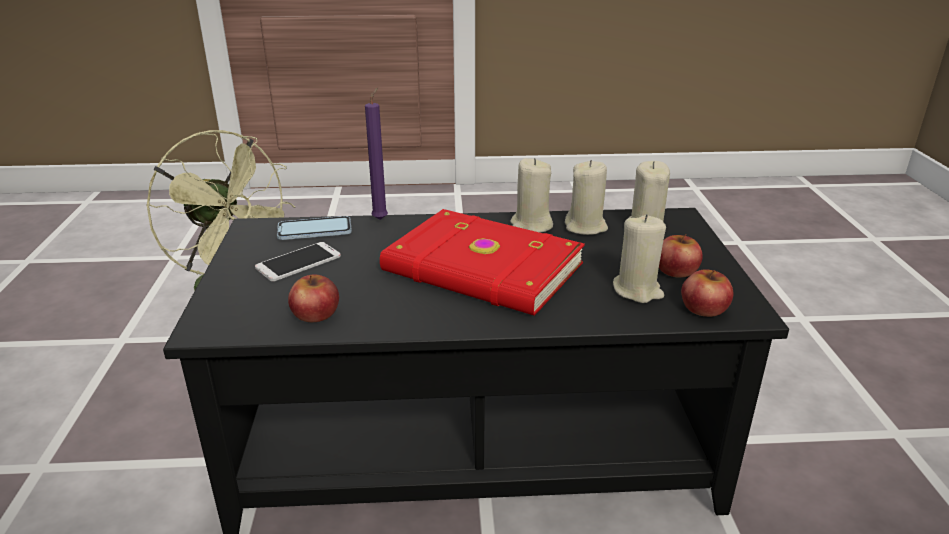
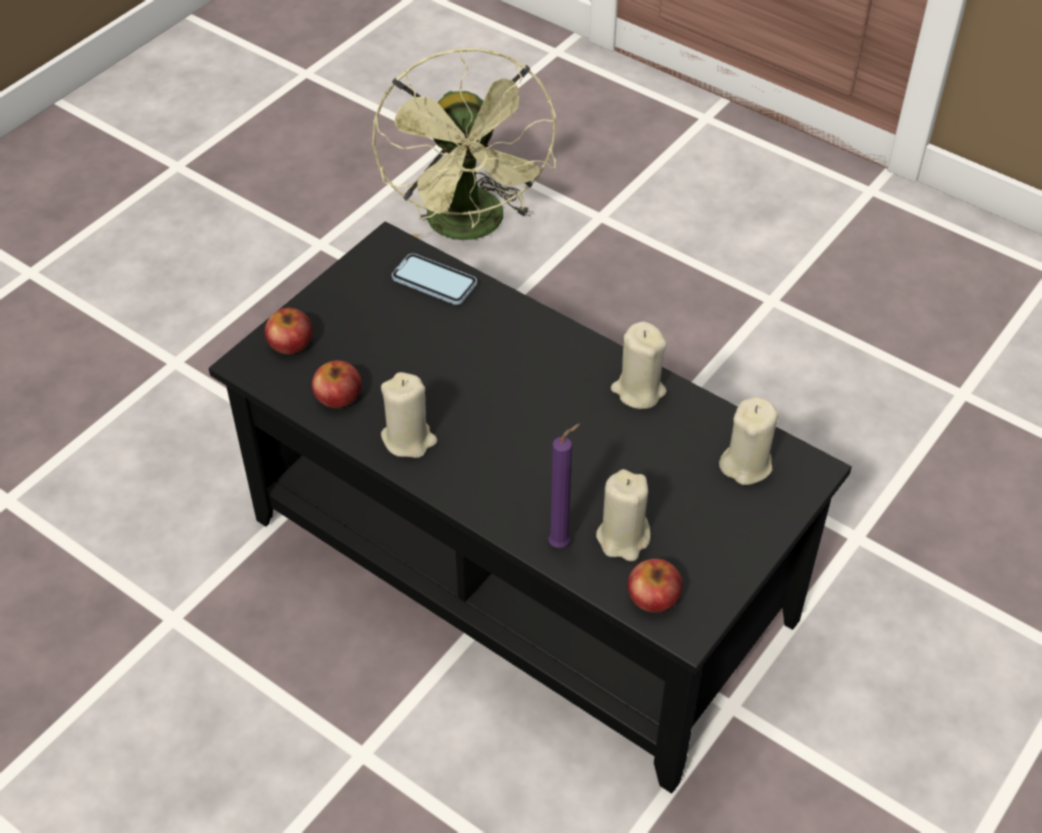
camera: 40 degrees right, 20 degrees up
(298, 262) = (381, 320): phone -> none
(381, 218) = (509, 297): purple candle -> purple candle (562, 543)
(482, 269) = (520, 425): red book -> none
(586, 227) = (689, 426): beige candle -> beige candle (409, 439)
(676, 270) = (695, 538): apple -> apple (290, 342)

